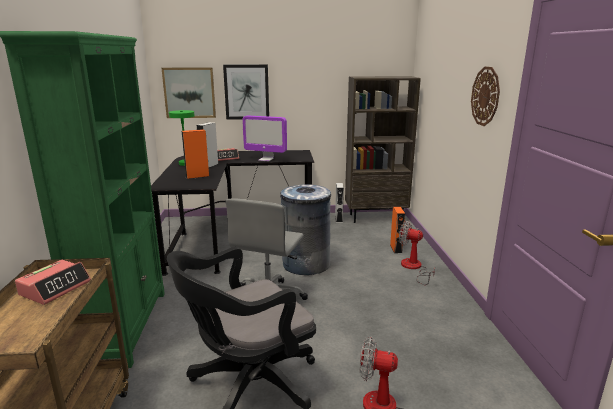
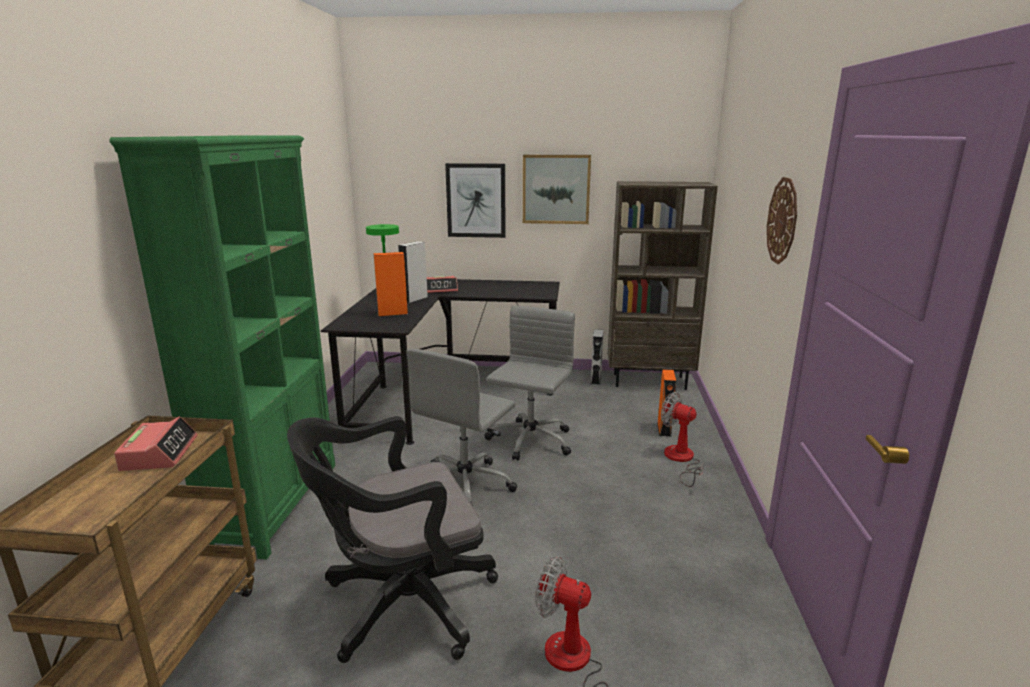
camera: 10 degrees right, 0 degrees up
(55, 288) = (159, 453): alarm clock -> alarm clock turned 45 degrees counterclockwise
(189, 93) = (401, 200): picture -> picture (556, 189)
(266, 159) = (493, 293): monitor -> none
(306, 264) = (529, 441): grey trash can -> grey office chair

